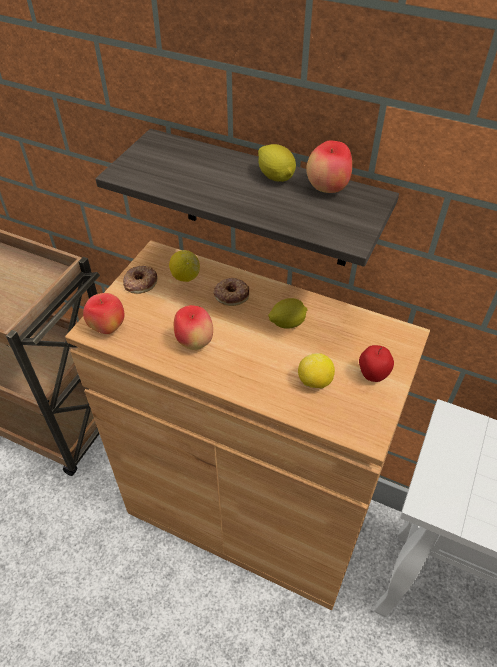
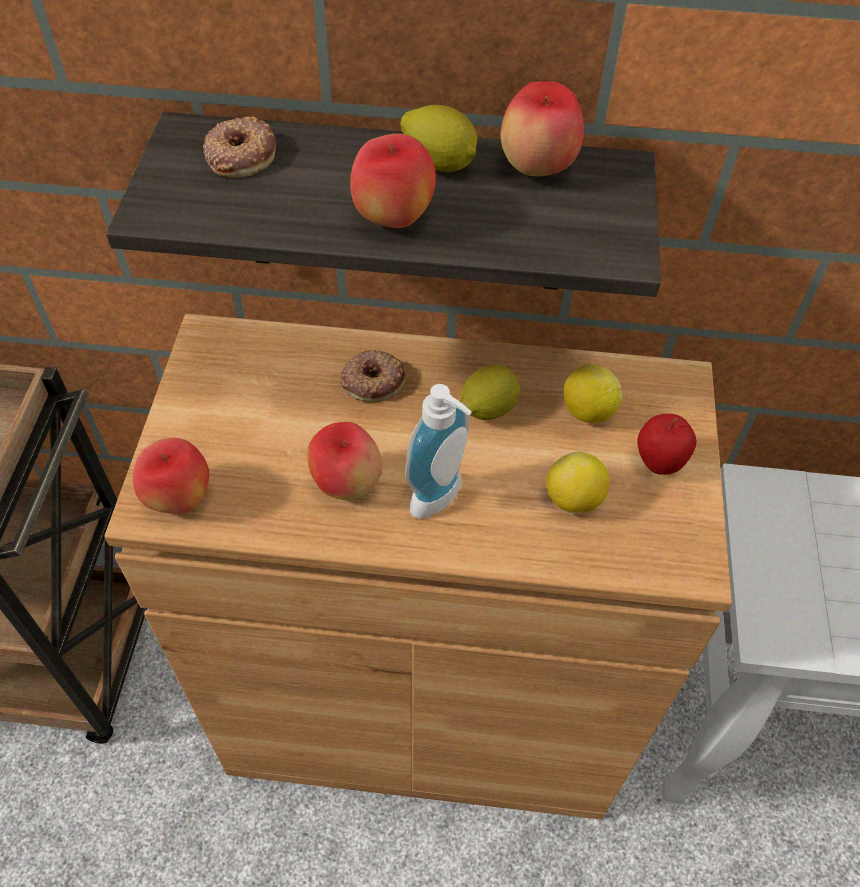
camera: 20 degrees left, 5 degrees up
(140, 282) = (201, 397): donut -> donut (240, 155)
(185, 277) = (278, 367): lemon -> lemon (587, 411)
(238, 198) = (393, 218): none -> apple
(241, 363) = (442, 500): none -> soap dispenser

